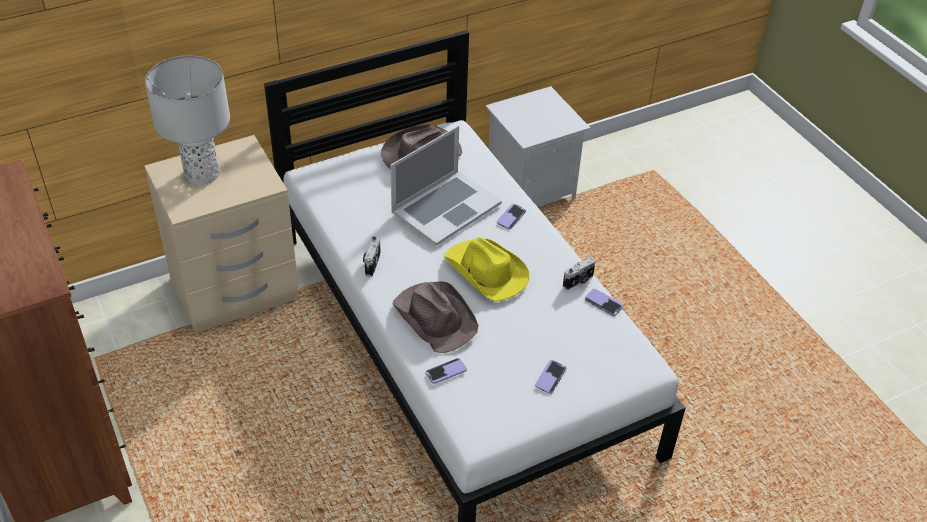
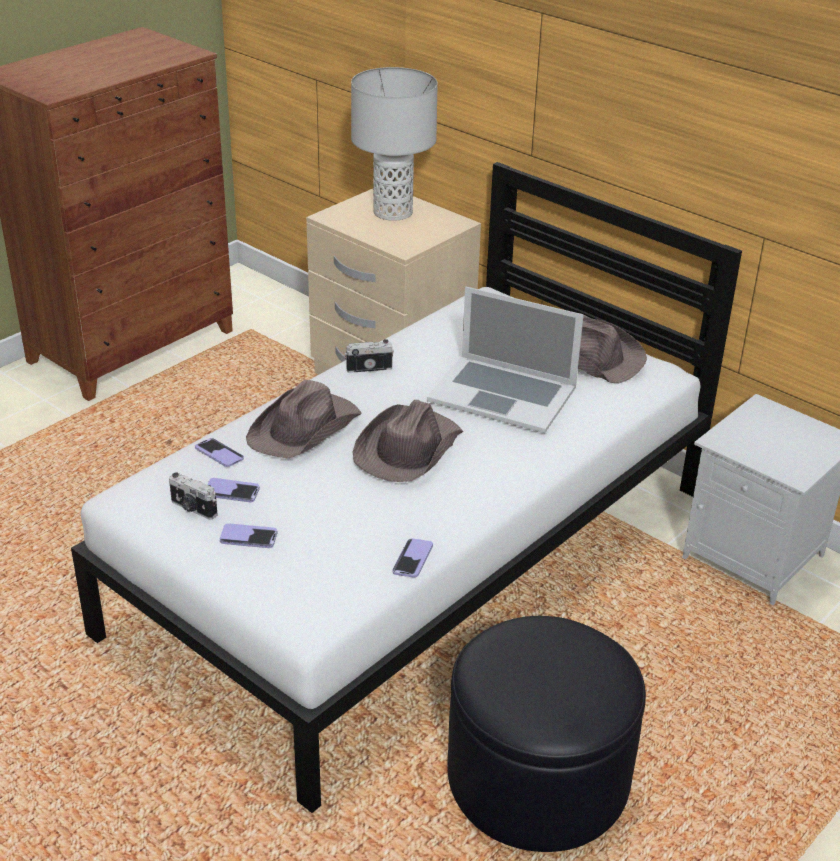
camera: 70 degrees right, 10 degrees down
(486, 272) = (408, 449): yellow hat -> brown hat
(511, 217) = (527, 449): phone -> phone (232, 492)
(579, 281) = (442, 529): camera -> camera (193, 509)
(672, 347) = (537, 778): none -> black ottoman

